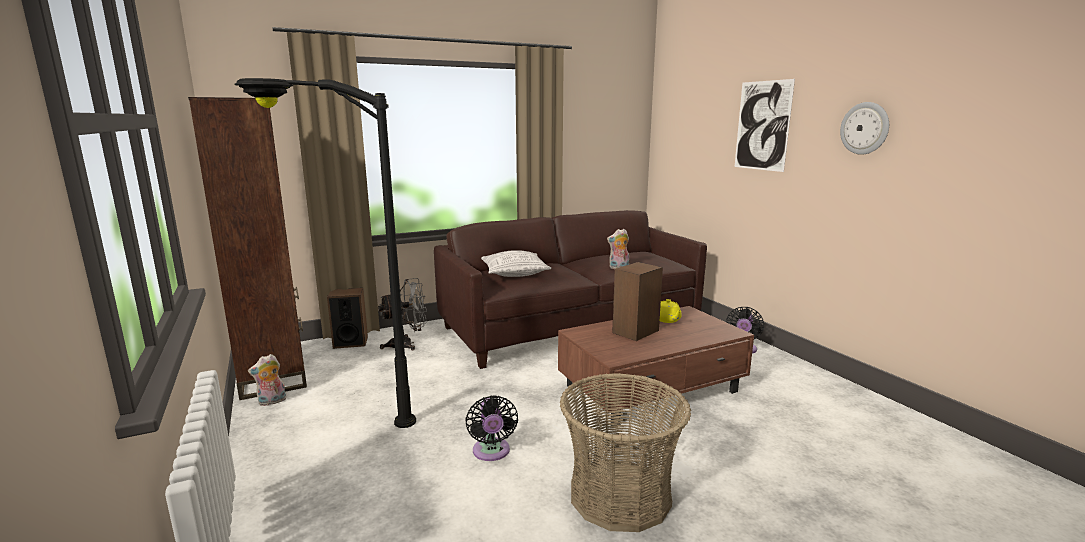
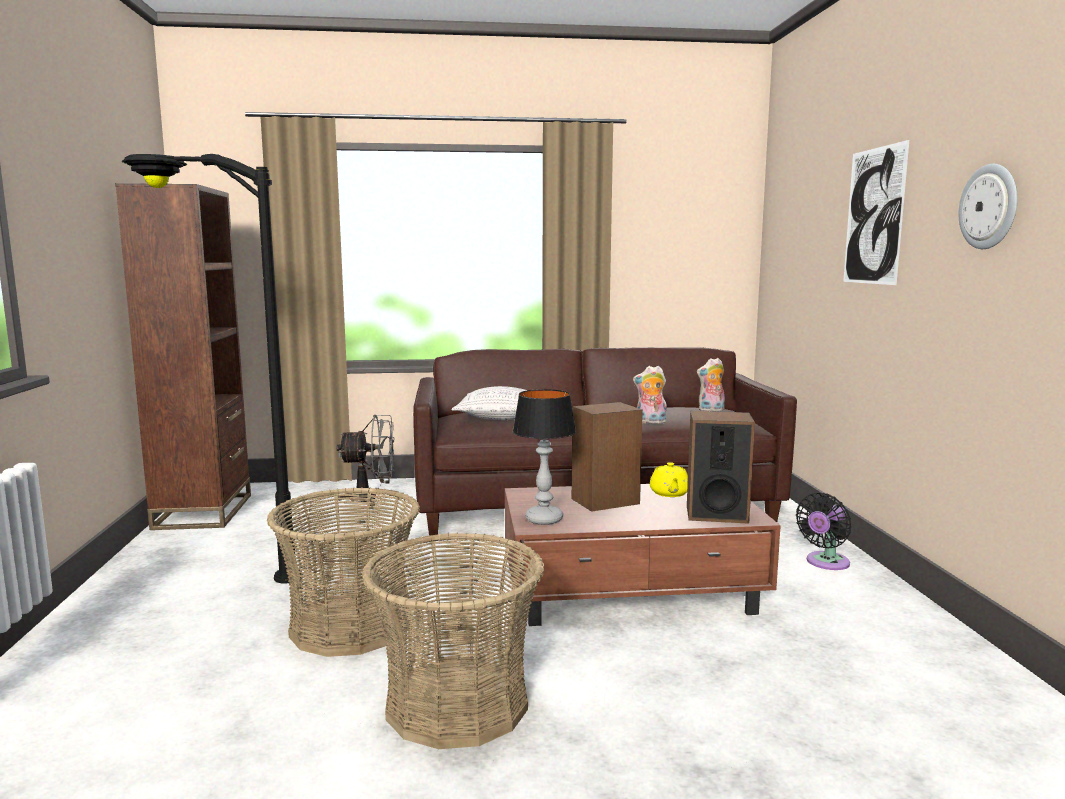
camera: 20 degrees right, 5 degrees down
(272, 402) = (177, 536): plush toy -> plush toy (711, 410)
(350, 342) = (312, 489): speaker -> speaker (716, 514)
(491, 452) = (350, 626): black fan -> basket
(614, 352) = (544, 519): none -> table lamp

